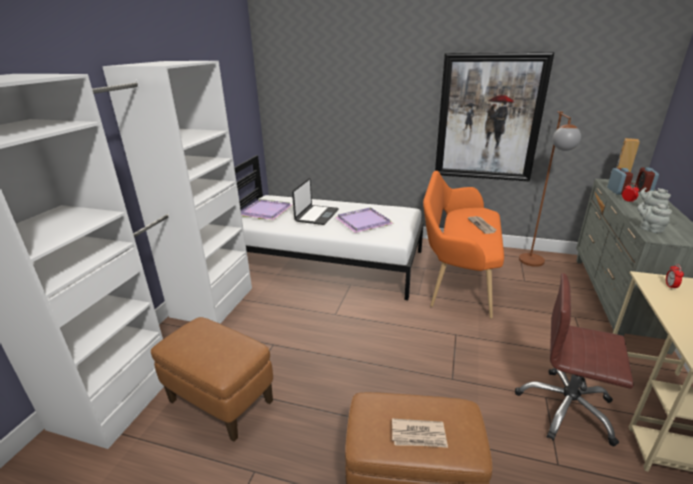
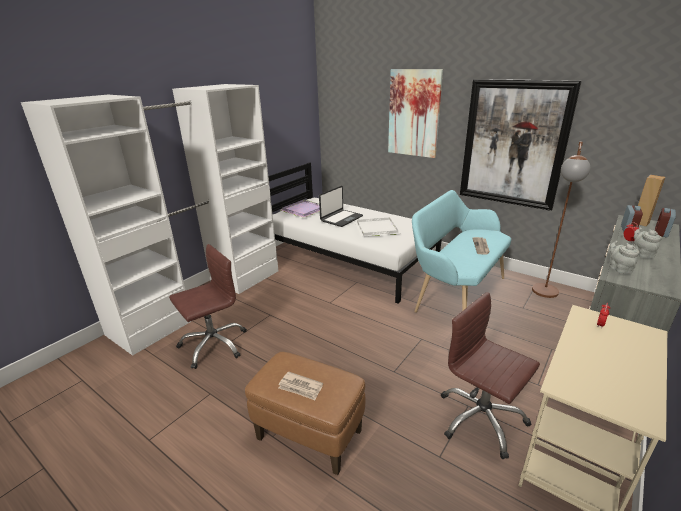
camera: 20 degrees right, 0 degrees up
(221, 401) = (213, 344): brown ottoman -> brown office chair
(364, 222) = (377, 229): purple tray -> white tray
(378, 92) = (414, 113): none -> picture
(457, 278) = (456, 293): orange bench -> turquoise bench

